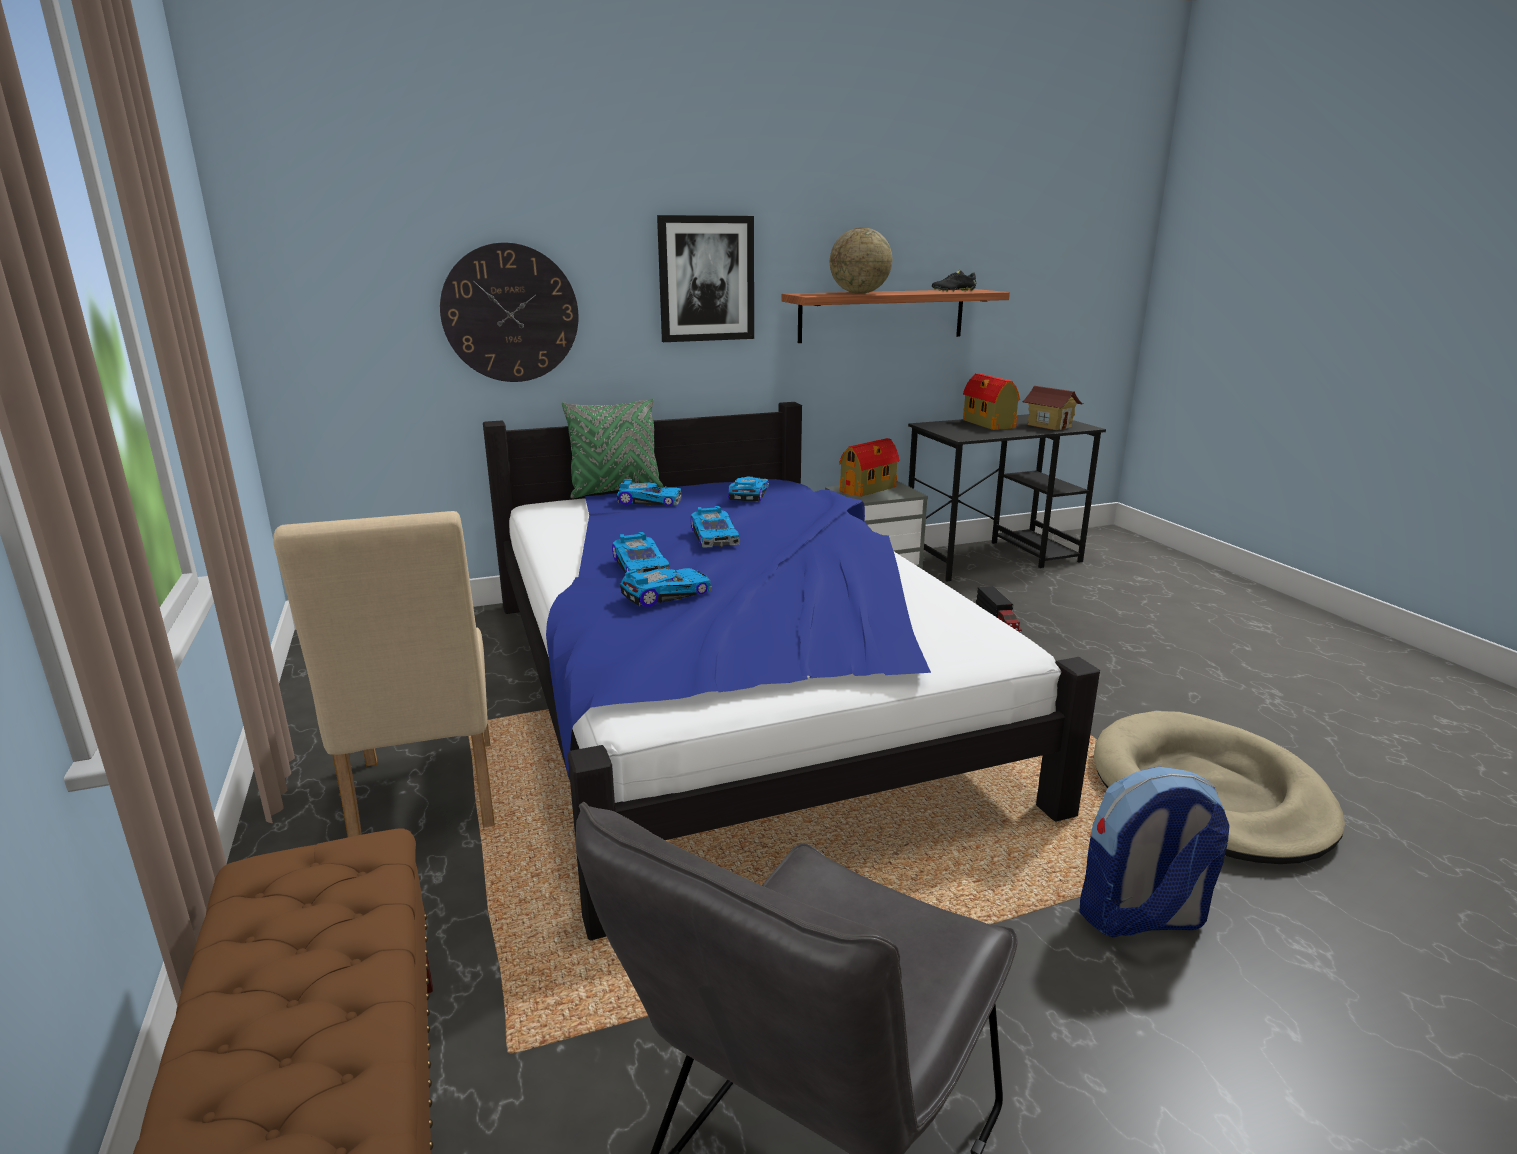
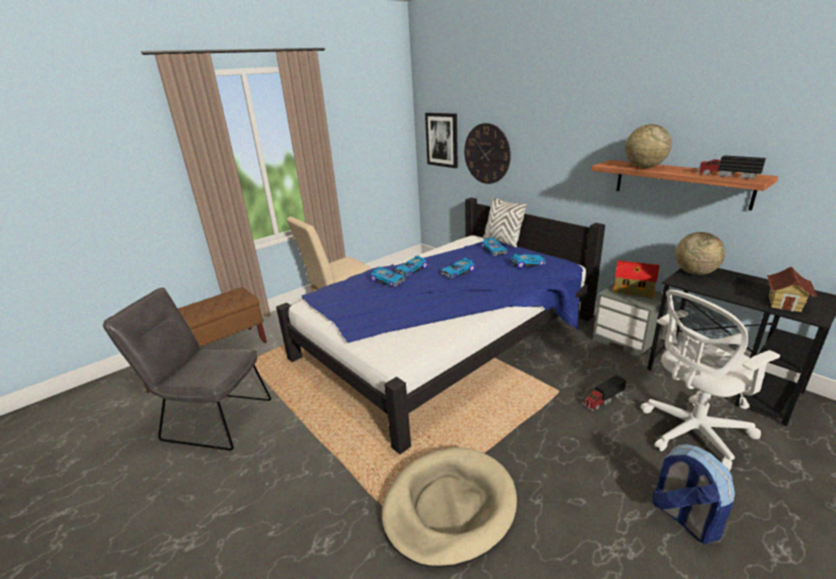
camera: 70 degrees right, 5 degrees up
(615, 491) = (502, 242): green pillow -> white pillow
(706, 279) = (568, 147): picture -> picture (442, 140)
(945, 428) = (694, 272): none -> globe
(953, 291) = (727, 175): black shoe -> toy truck
(989, 424) = (741, 283): toy house -> none
(1081, 601) = (691, 433): none -> white office chair
(1140, 918) = (331, 481): backpack -> backpack (683, 517)

